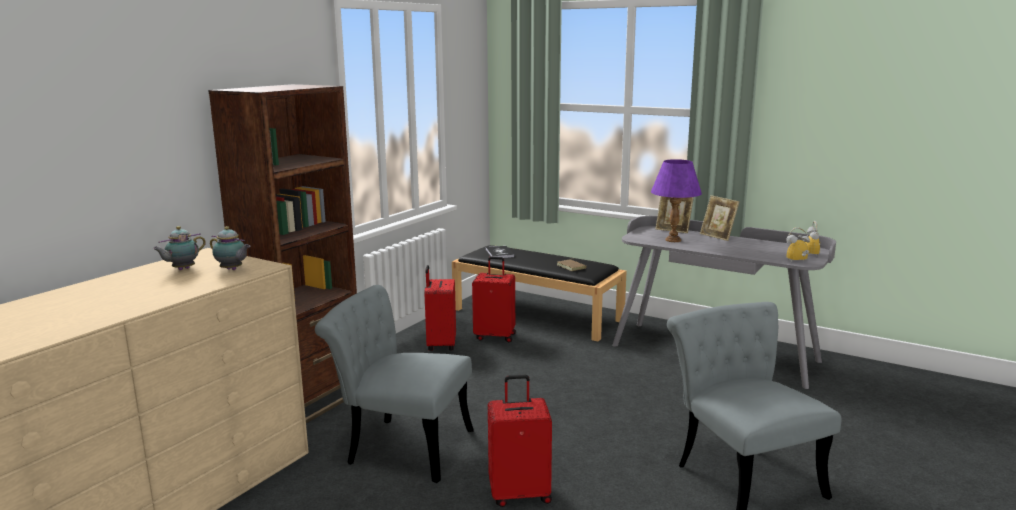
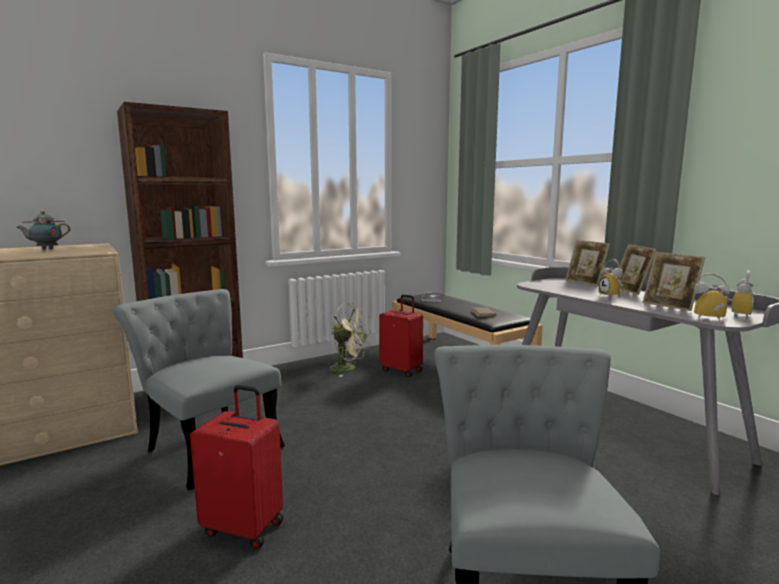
camera: 25 degrees right, 5 degrees down
(232, 270) = (71, 252): teapot -> none
(440, 345) = (348, 369): red suitcase -> green fan
(672, 240) = (571, 289): purple table lamp -> none
(713, 245) = (612, 296): none -> alarm clock
(760, 251) = (669, 306): none -> picture frame

